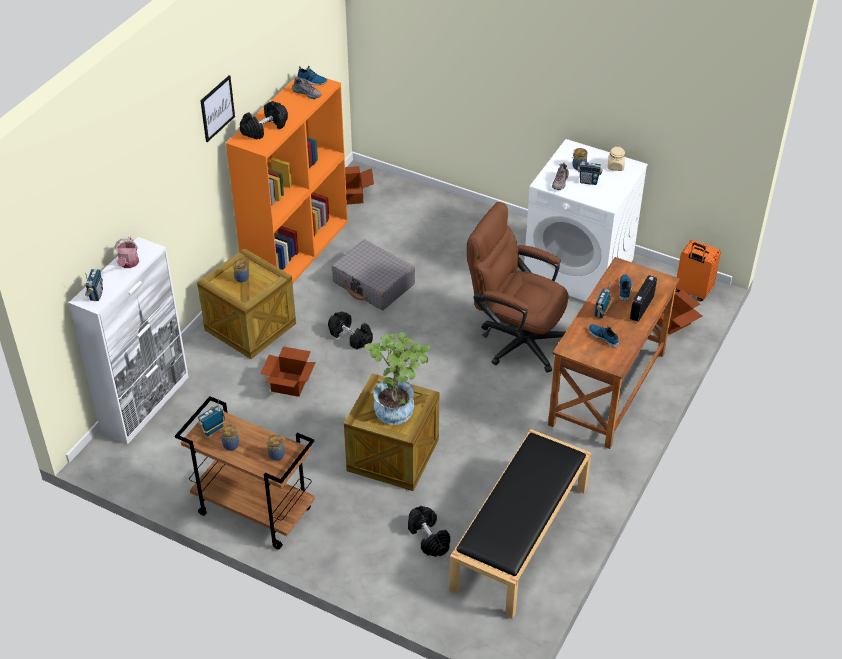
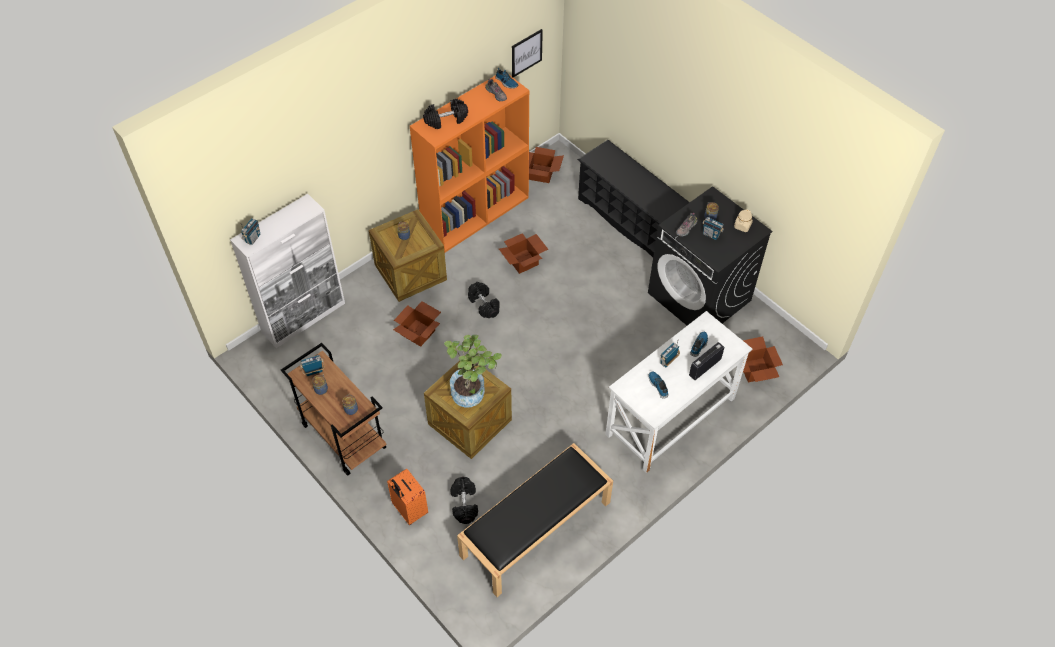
camera: 20 degrees right, 10 degrees up
(128, 264) = (289, 217): watering can -> none
(217, 108) = (404, 97): picture -> picture (526, 53)
(373, 284) = (524, 261): grey suitcase -> cardboard box
(472, 218) = (632, 222): none -> black shoe rack
(515, 339) = (615, 347): brown office chair -> none
(579, 269) = (700, 297): white washing machine -> black washing machine
(608, 389) = (671, 417): brown desk -> white desk
(692, 292) = (788, 347): orange suitcase -> orange suitcase (409, 510)

